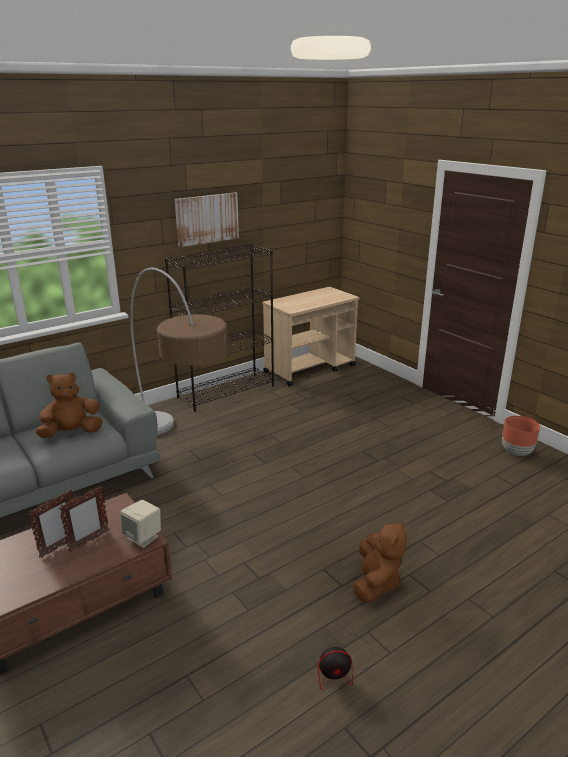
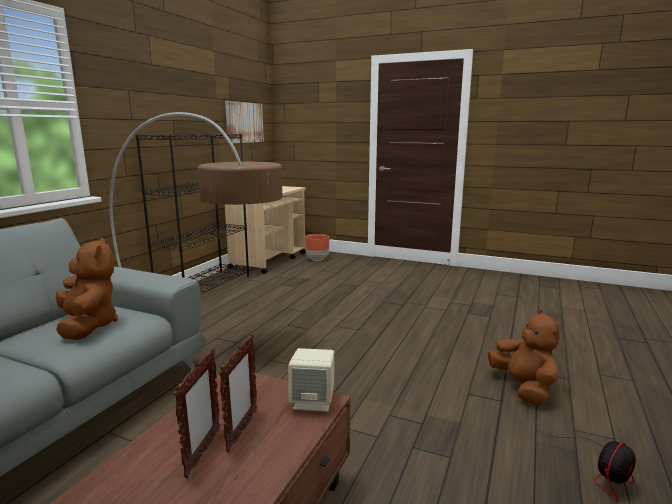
camera: 30 degrees left, 10 degrees down
(72, 433) = (88, 326): brown plush toy -> brown plush toy turned 120 degrees clockwise
(207, 219) = (172, 100): picture -> picture (244, 122)
(516, 452) = (489, 279): brown planter -> brown planter (317, 259)

